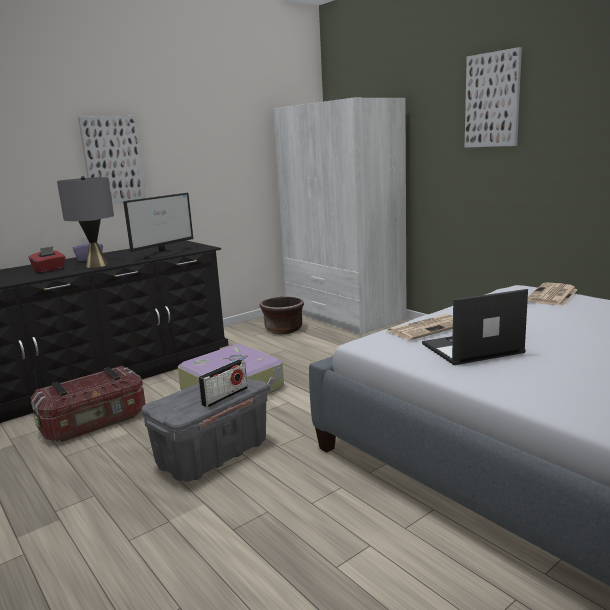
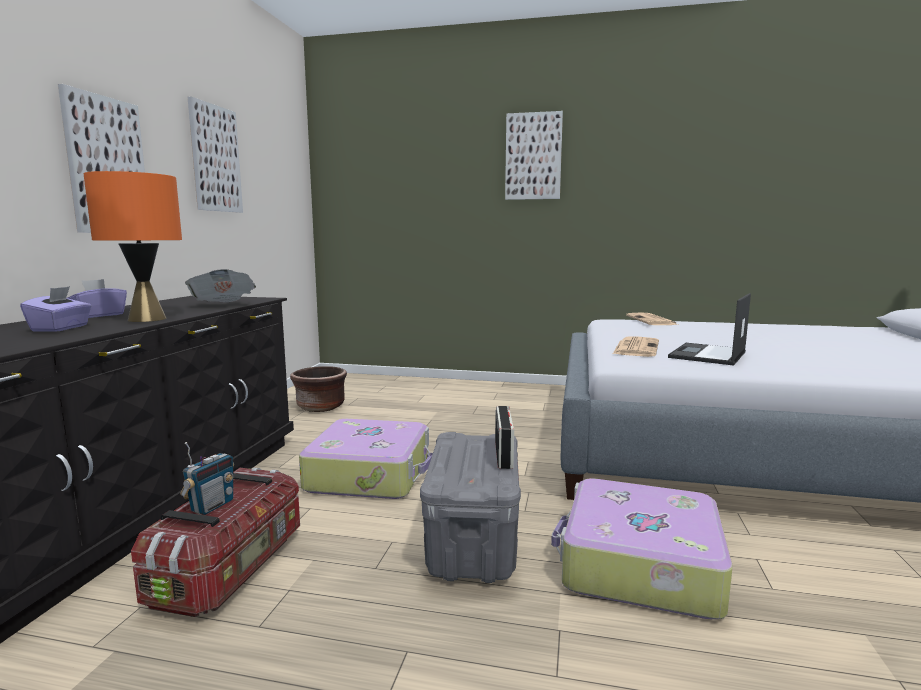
camera: 40 degrees left, 5 degrees down
(49, 269) = (61, 328): red tissue box -> purple tissue box
(80, 384) = (212, 506): none -> radio
(97, 265) = (147, 319): grey table lamp -> orange table lamp
(163, 254) = (223, 305): monitor -> newspaper
(208, 136) = (215, 159): none -> picture
(279, 509) = (638, 565): none -> suitcase
(343, 315) = (365, 384): white wardrobe -> none

